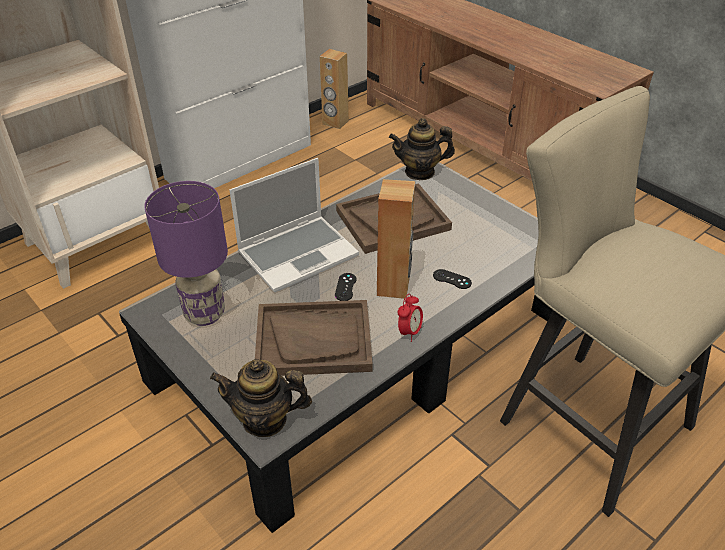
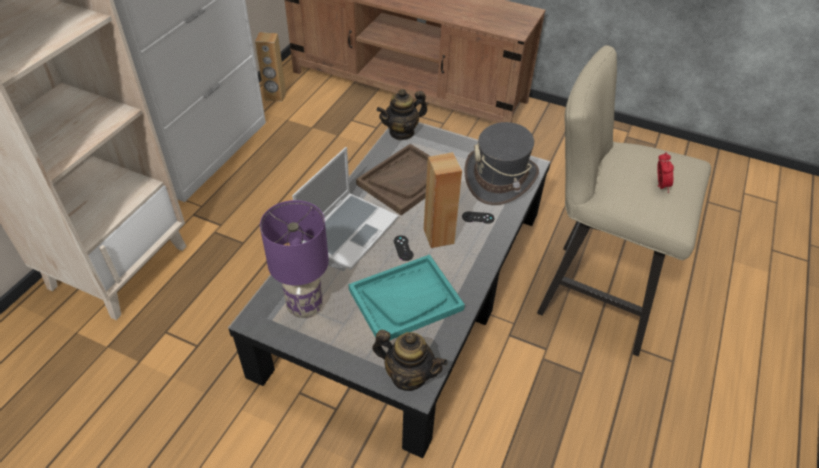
camera: 25 degrees left, 5 degrees up
(265, 419) = (408, 375): teapot -> teapot turned 135 degrees counterclockwise
(314, 340) = (406, 299): brown tray -> turquoise tray
(409, 332) = (472, 270): alarm clock -> alarm clock (659, 186)
(505, 245) = (500, 178): none -> grey hat

